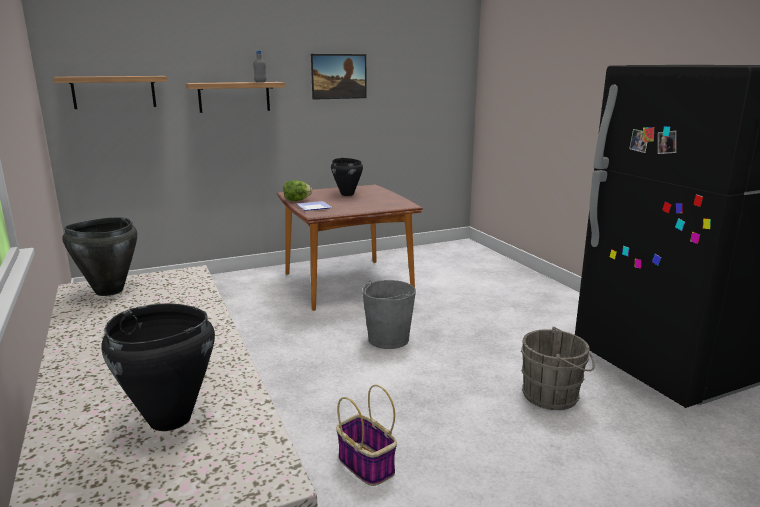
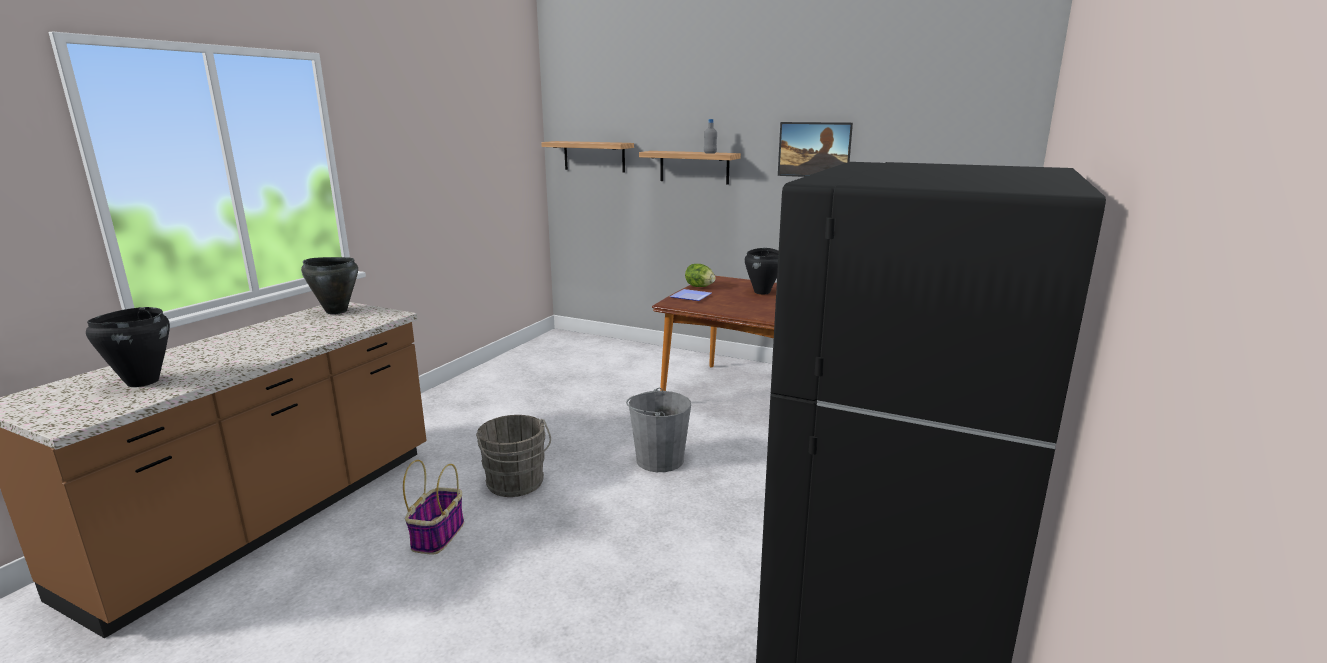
camera: 50 degrees right, 0 degrees up
(554, 396) = (672, 596): grey bucket -> grey bucket (516, 484)

